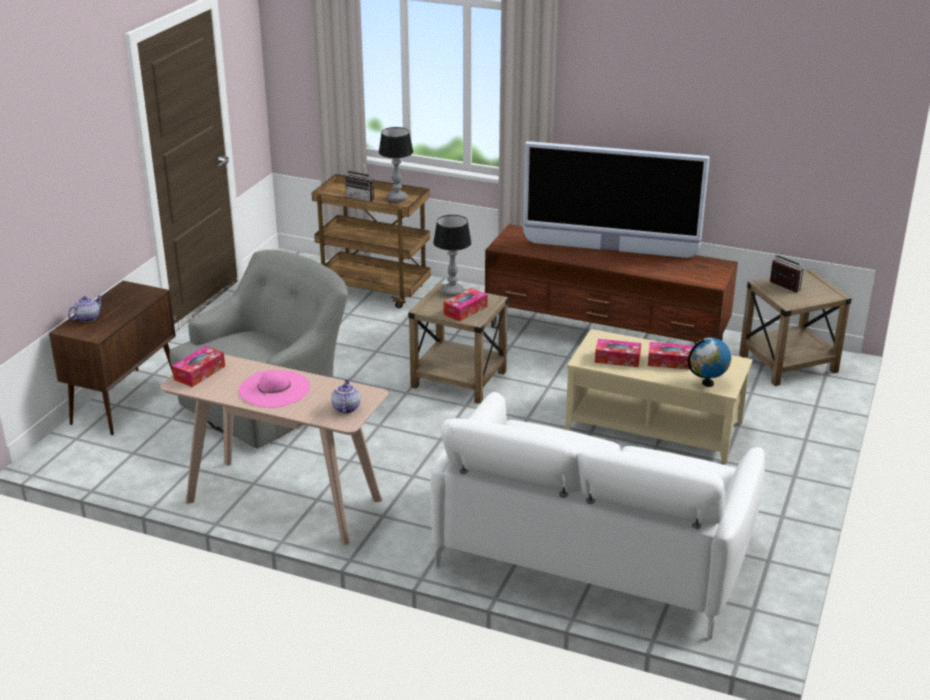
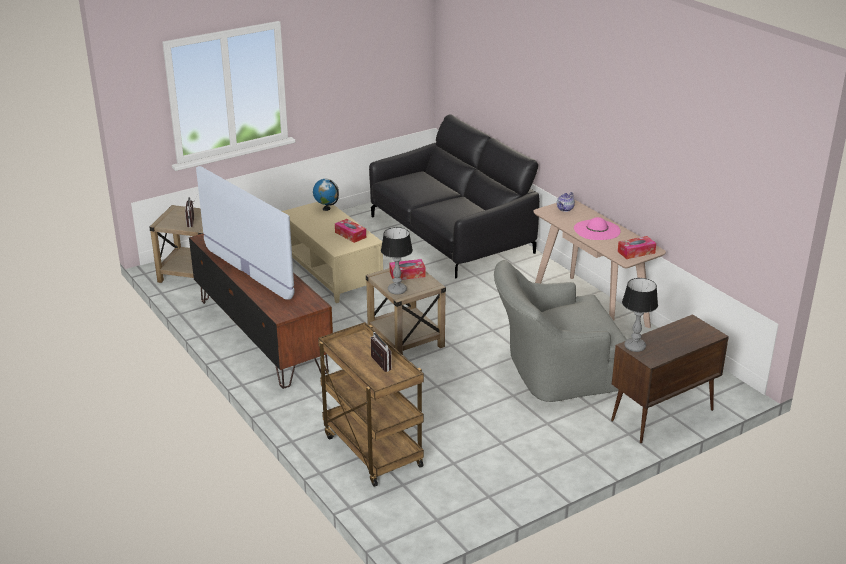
camera: 145 degrees left, 0 degrees up
(87, 318) = (693, 339): teapot -> none
(397, 198) = (349, 351): table lamp -> table lamp (634, 347)
(594, 549) = (451, 235): white sofa -> black sofa
(670, 362) = (325, 224): tissue box -> none

